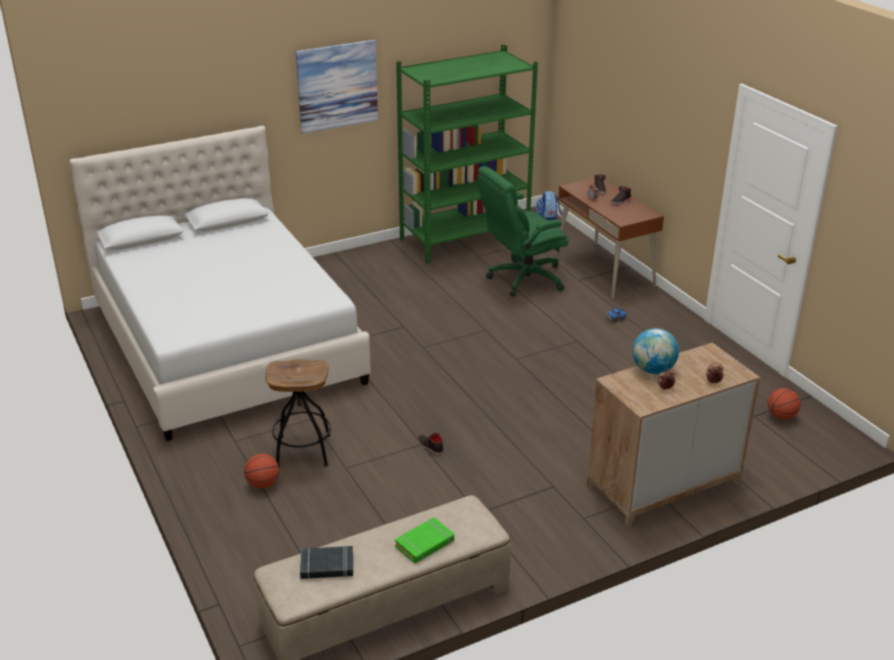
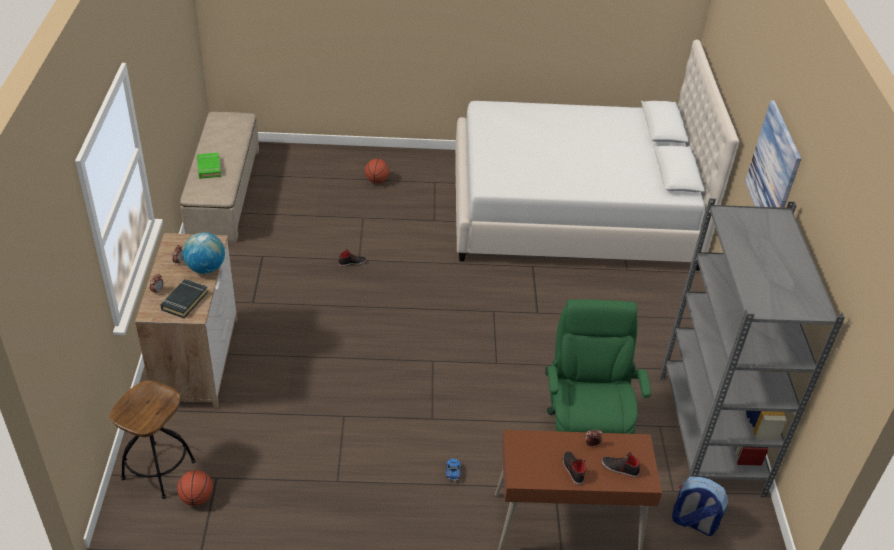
camera: 115 degrees right, 10 degrees up
(303, 450) = (398, 206): brown stool -> brown stool (159, 469)
(327, 566) = (229, 132): black book -> black book (184, 301)
(464, 239) = (709, 433): green bookcase -> grey bookcase

